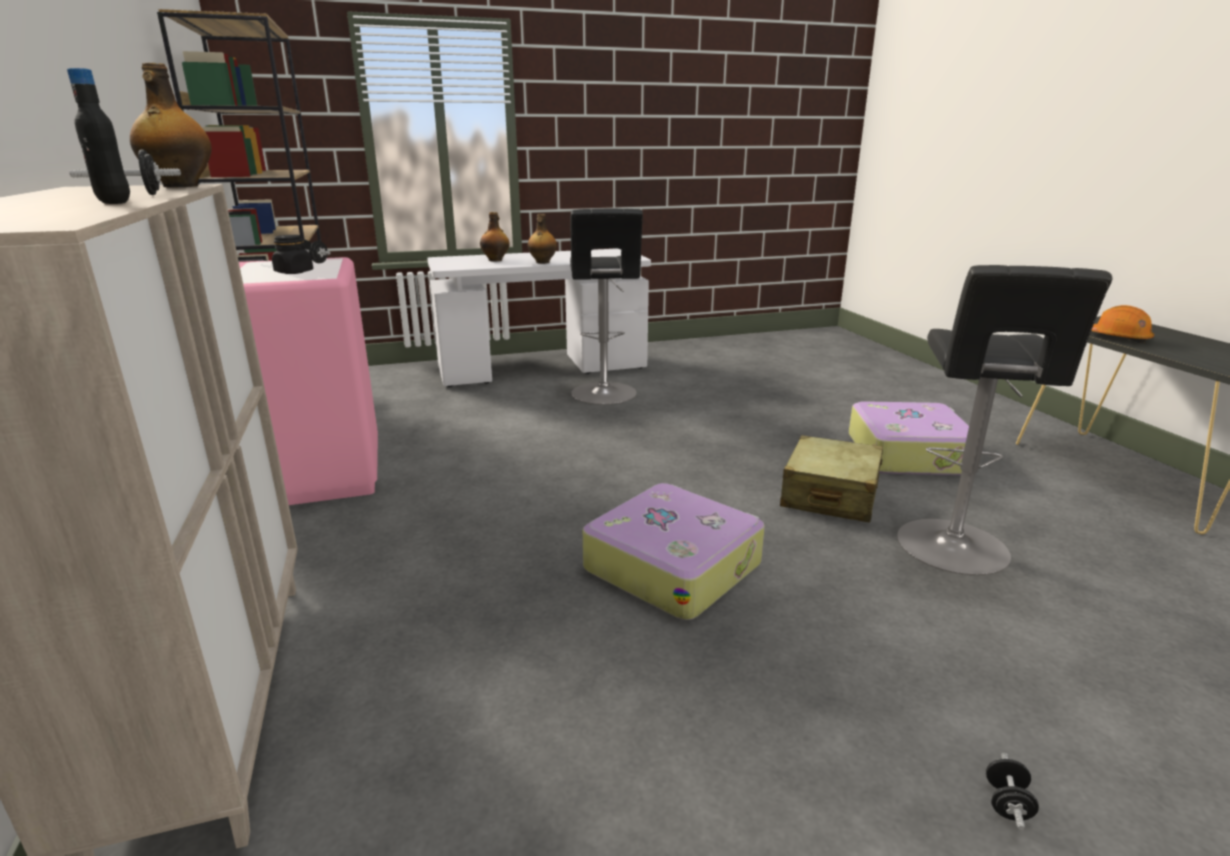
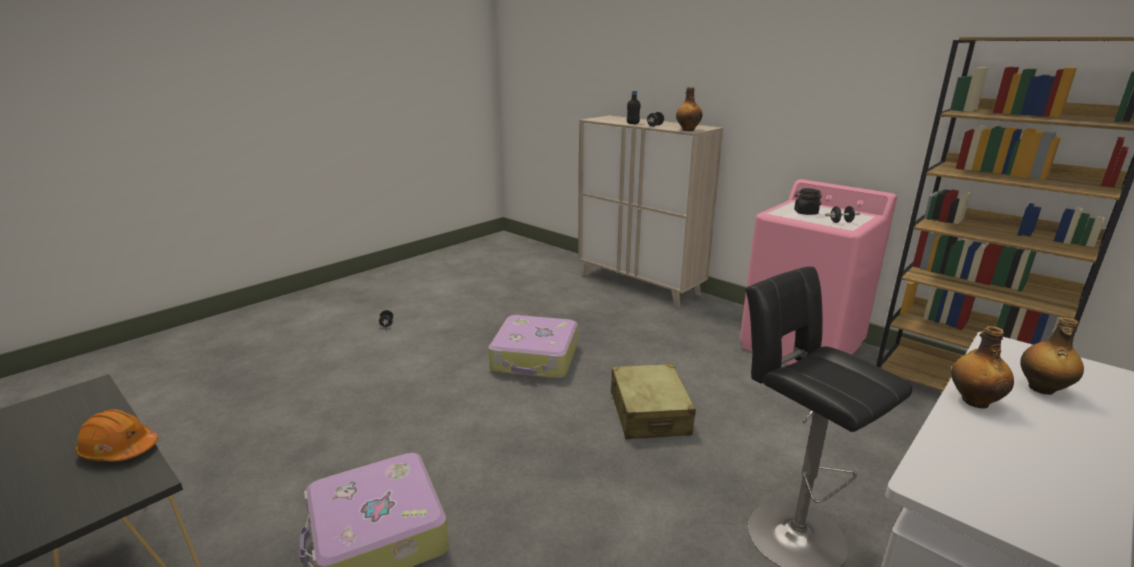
camera: 150 degrees right, 0 degrees up
(830, 495) = (458, 440): beige suitcase -> beige suitcase (649, 413)
(954, 550) = (370, 416): black stool -> none

